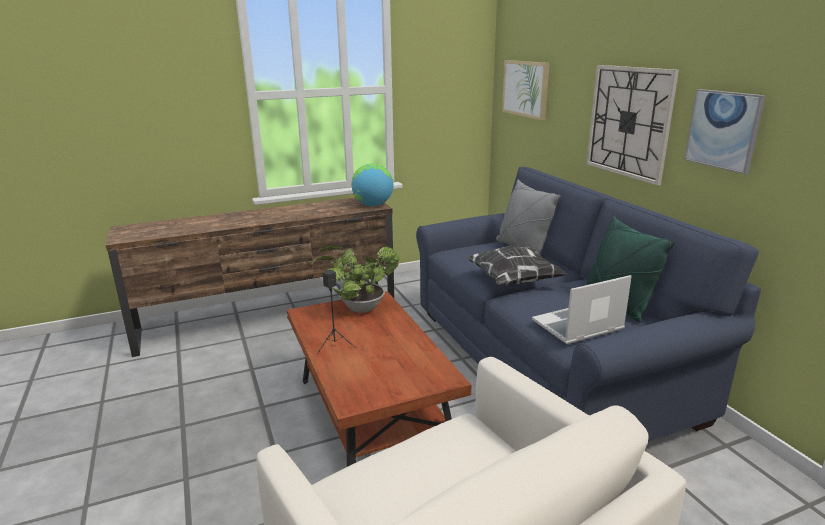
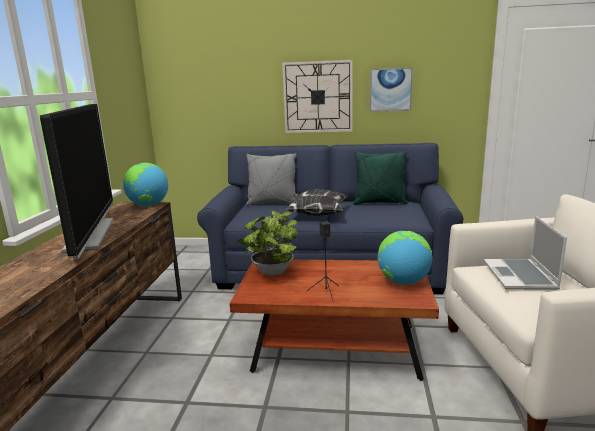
camera: 60 degrees left, 5 degrees down
(286, 213) = (91, 234): none -> television
(393, 383) = (403, 282): none -> globe
(525, 88) = (198, 89): picture -> none
(577, 326) = (397, 215): laptop -> laptop (520, 276)

